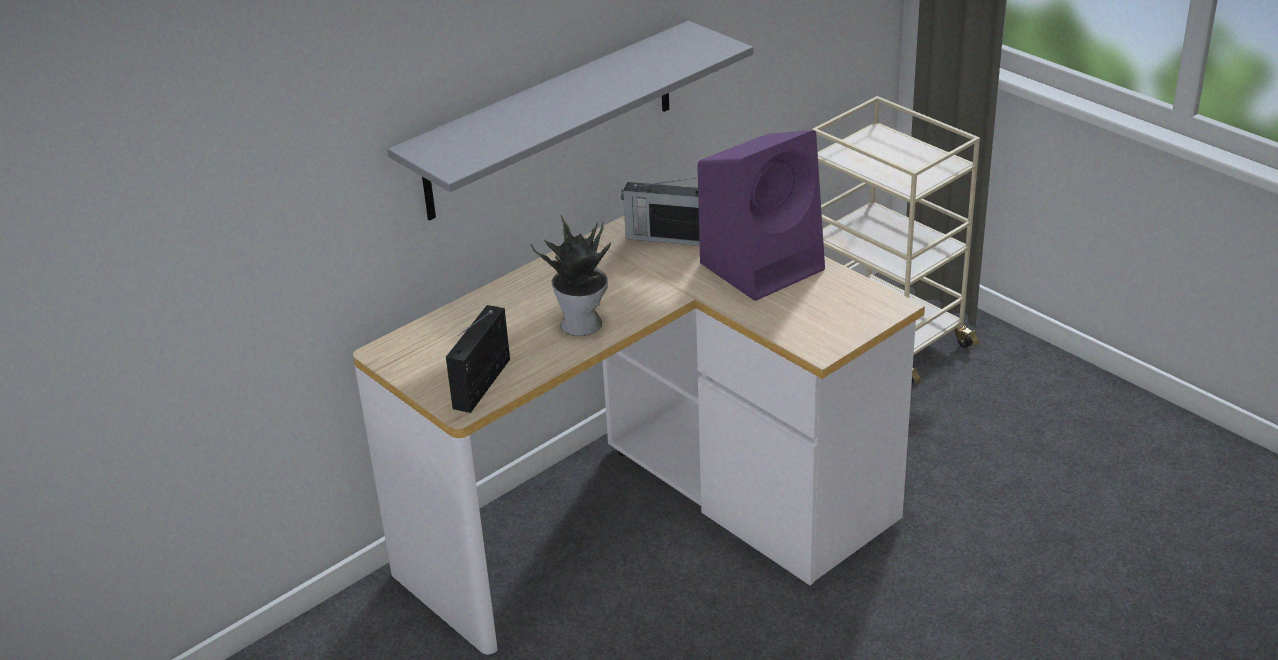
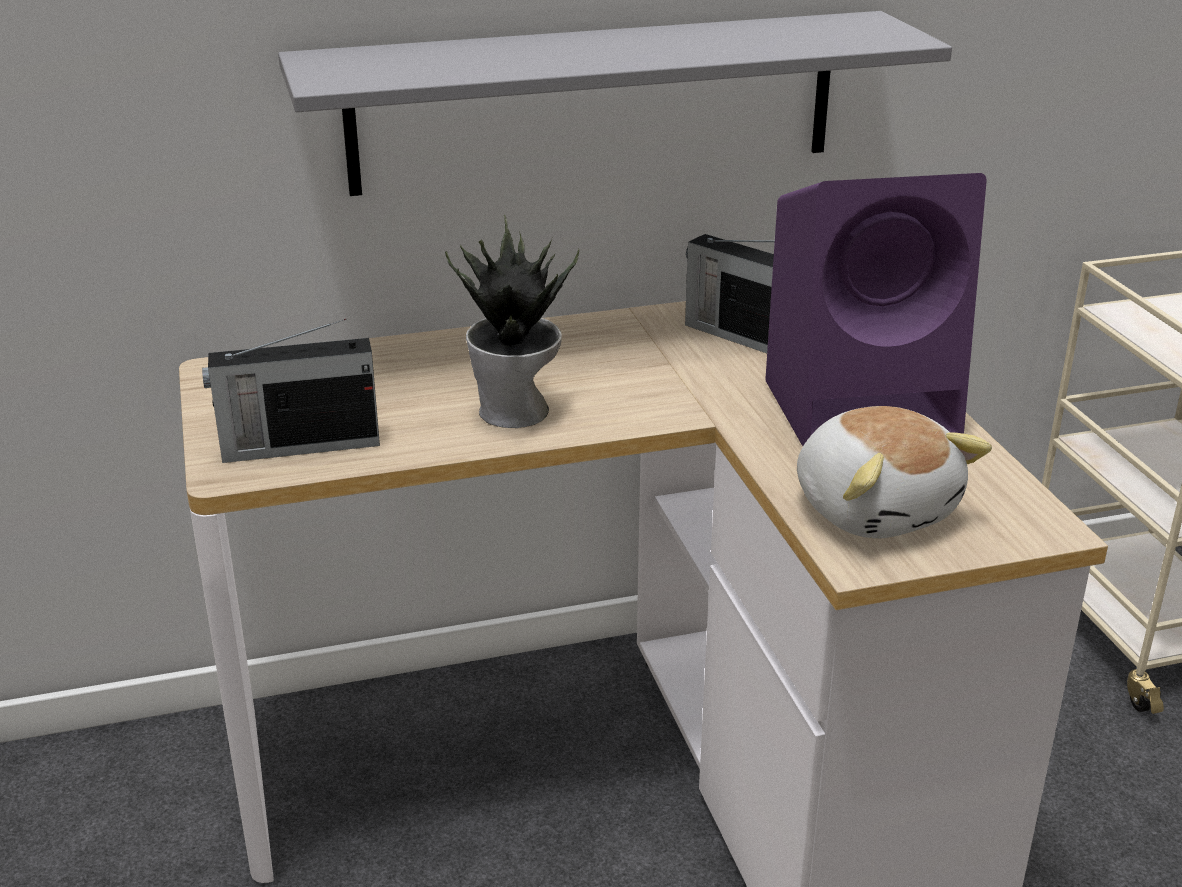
camera: 25 degrees right, 5 degrees down
(483, 382) = (297, 446): radio -> radio turned 150 degrees counterclockwise
(809, 320) = (875, 508): none -> plush toy

